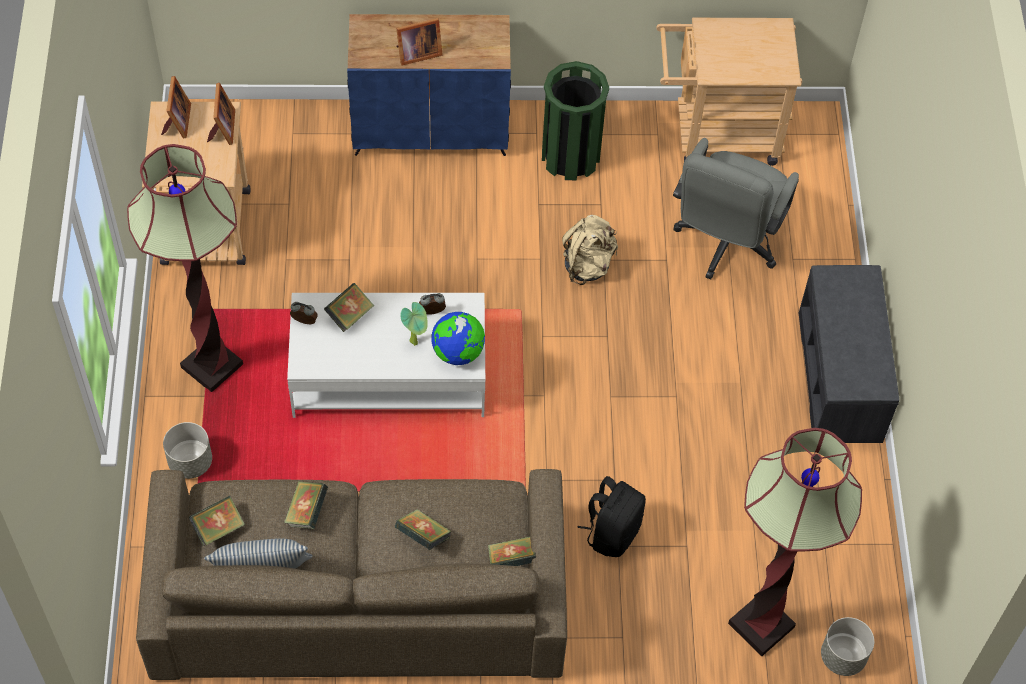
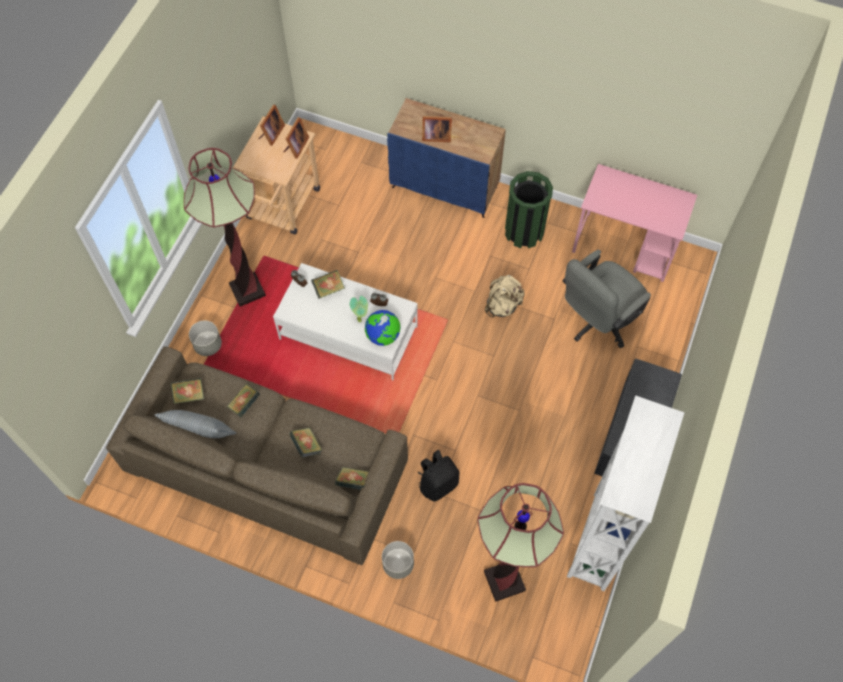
camera: 25 degrees right, 5 degrees up
(716, 134) = (625, 247): beige cart -> pink desk
(842, 657) = (547, 623): grey planter -> grey planter (398, 564)
(858, 528) = (598, 541): none -> white bookcase

